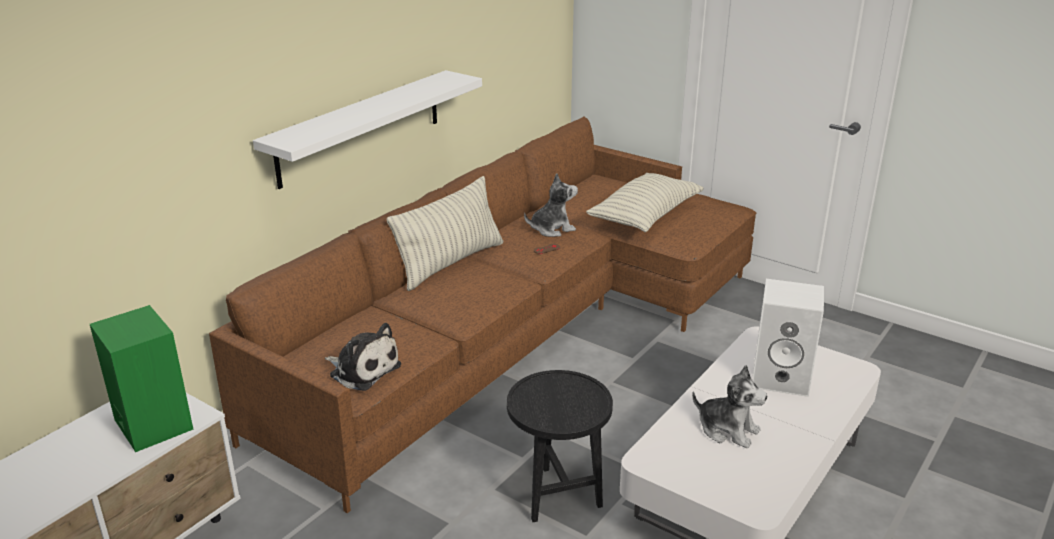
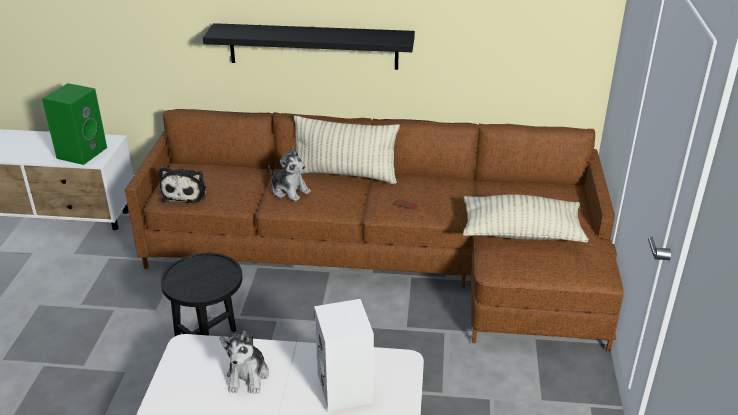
camera: 60 degrees right, 5 degrees up
(361, 127) = (313, 46): white shelf -> black shelf
(551, 229) = (443, 196): plush toy -> plush toy (289, 191)

